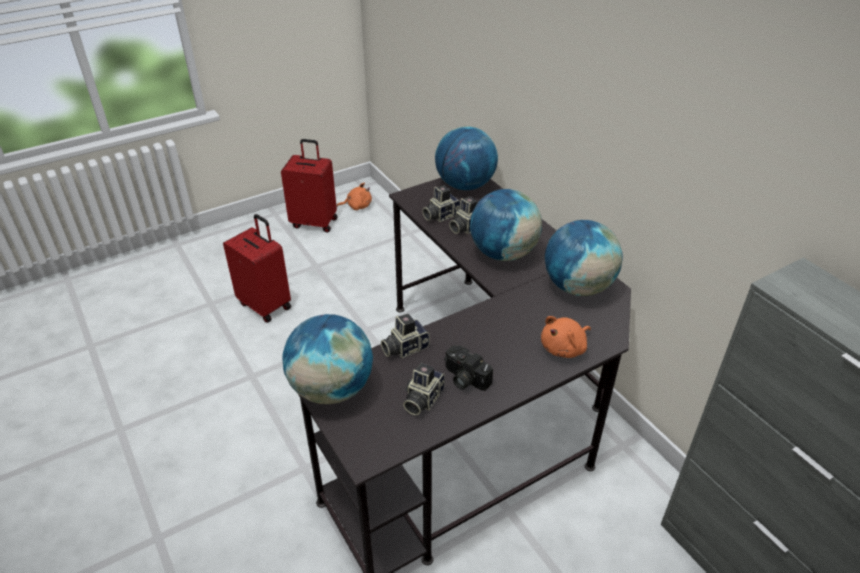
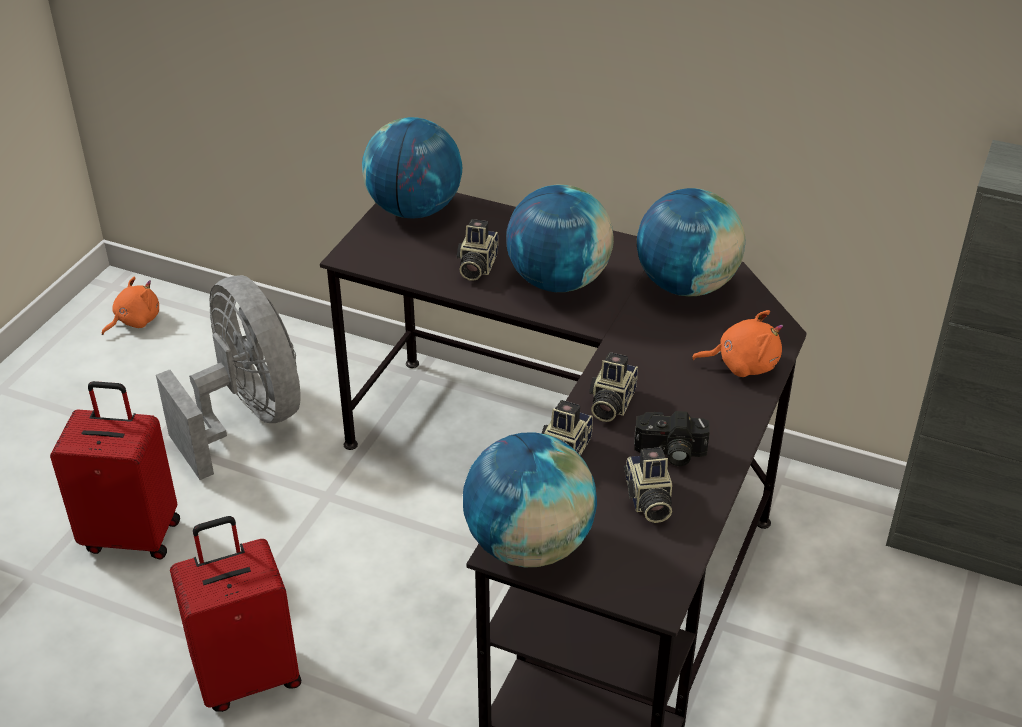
camera: 35 degrees left, 0 degrees up
(314, 222) = (86, 374): red suitcase -> red suitcase (248, 676)
(364, 273) = (247, 417): none -> grey fan
(440, 215) = (425, 264): camera -> camera (610, 403)
(564, 348) = (742, 364): orange plush toy -> orange plush toy turned 105 degrees counterclockwise

